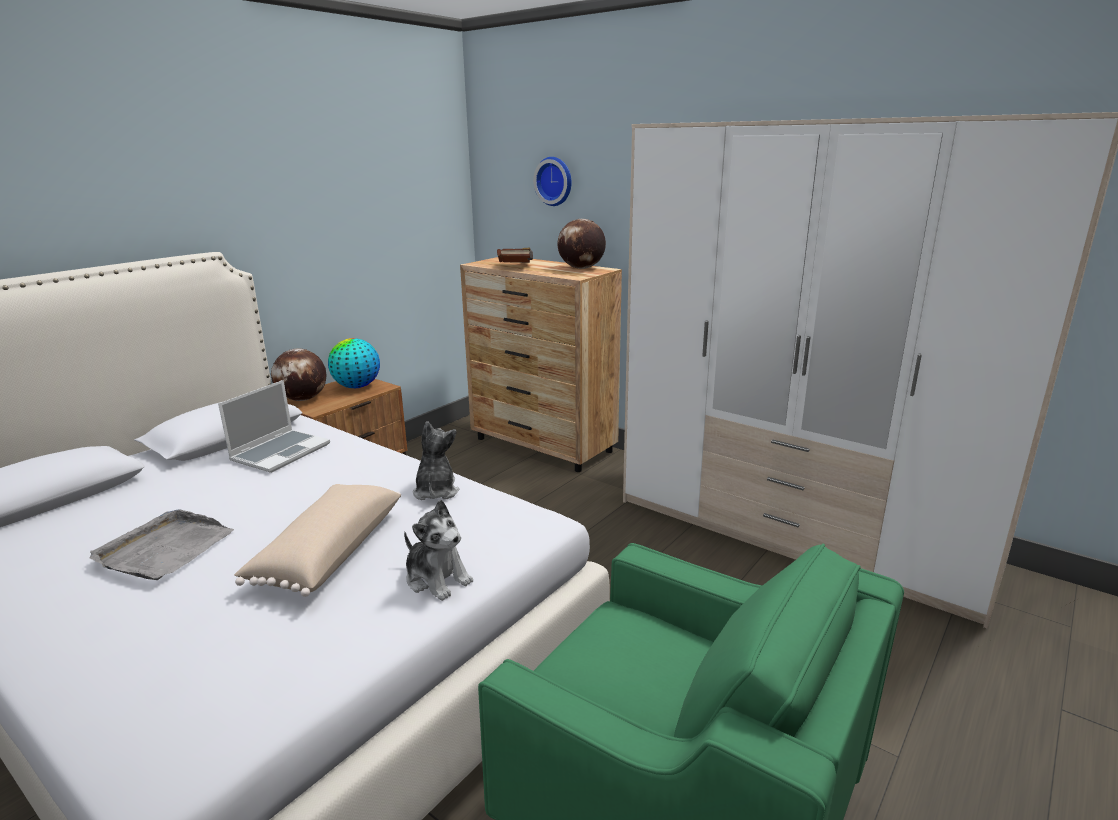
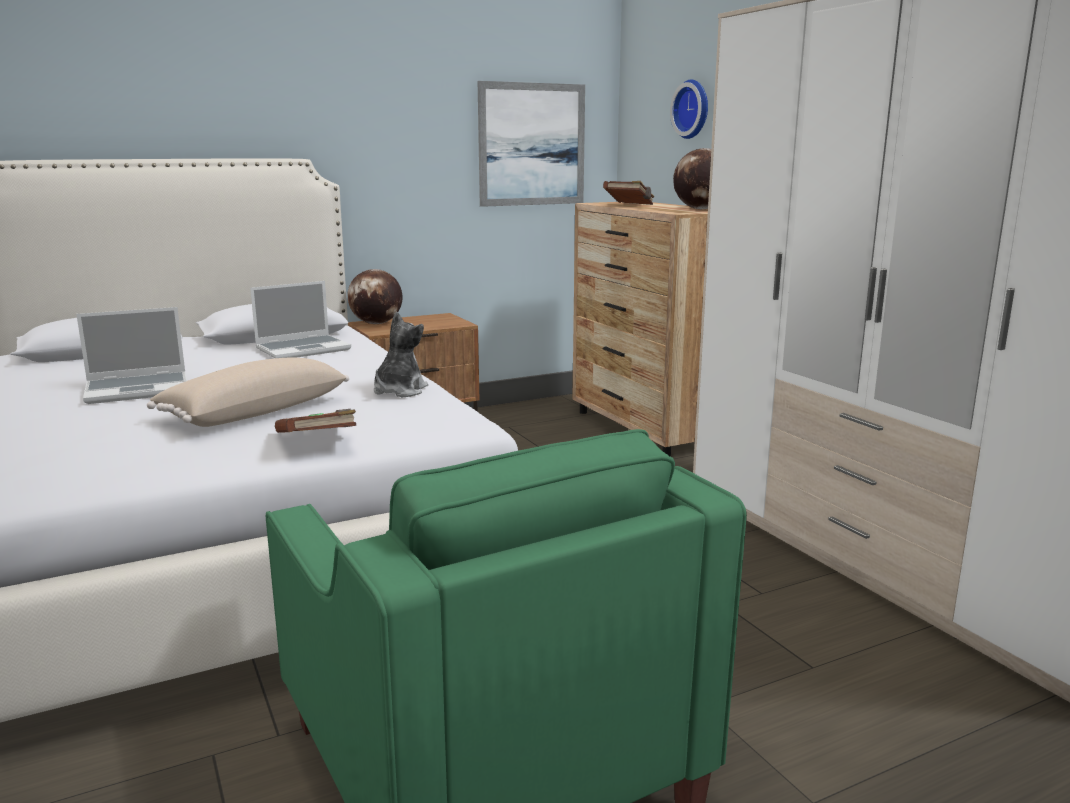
camera: 25 degrees right, 5 degrees down
(164, 549) = (139, 389): grey tray -> laptop
(356, 387) = (435, 321): globe -> none
(408, 212) = (532, 144): none -> picture
(437, 579) = (318, 443): plush toy -> brown book

